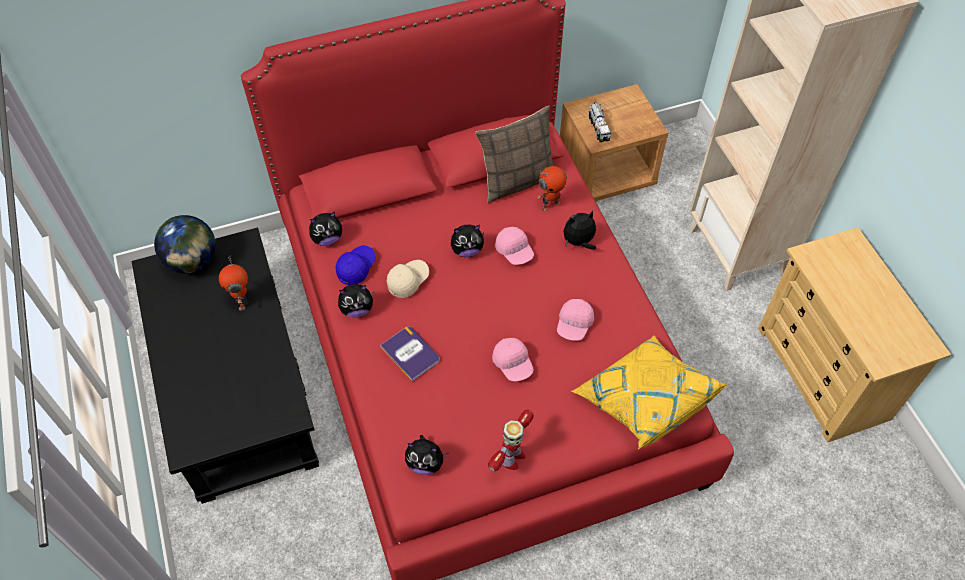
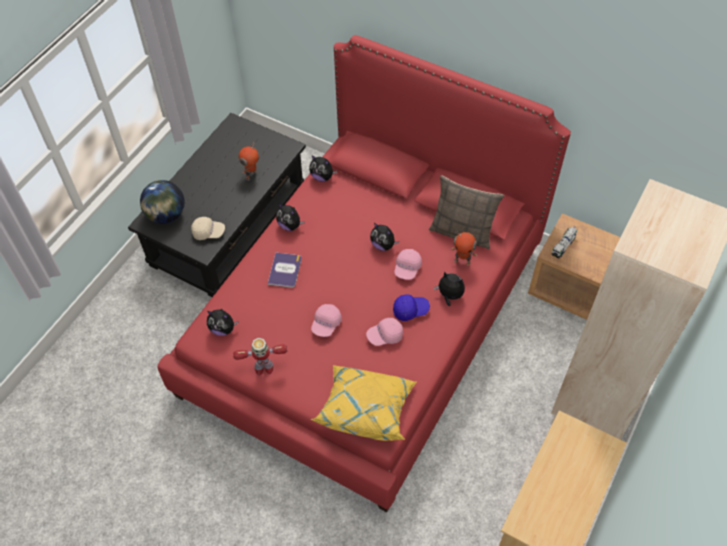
camera: 50 degrees right, 0 degrees up
(192, 261) = (255, 136): globe -> globe (166, 215)
(356, 268) = (316, 204): blue cap -> blue cap (410, 310)
(408, 281) = (332, 234): beige cap -> beige cap (208, 232)
(425, 463) = (223, 329): plush toy -> plush toy turned 45 degrees counterclockwise

